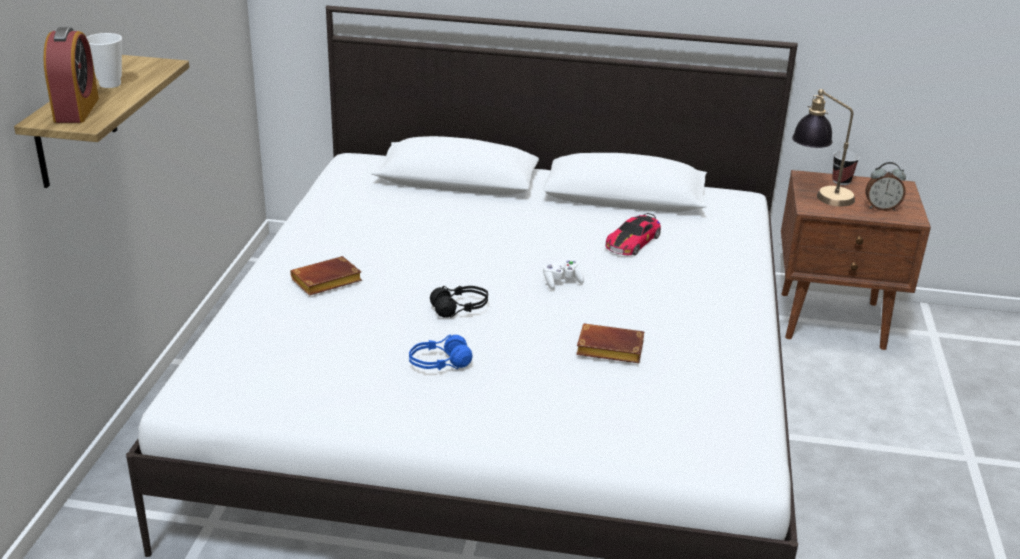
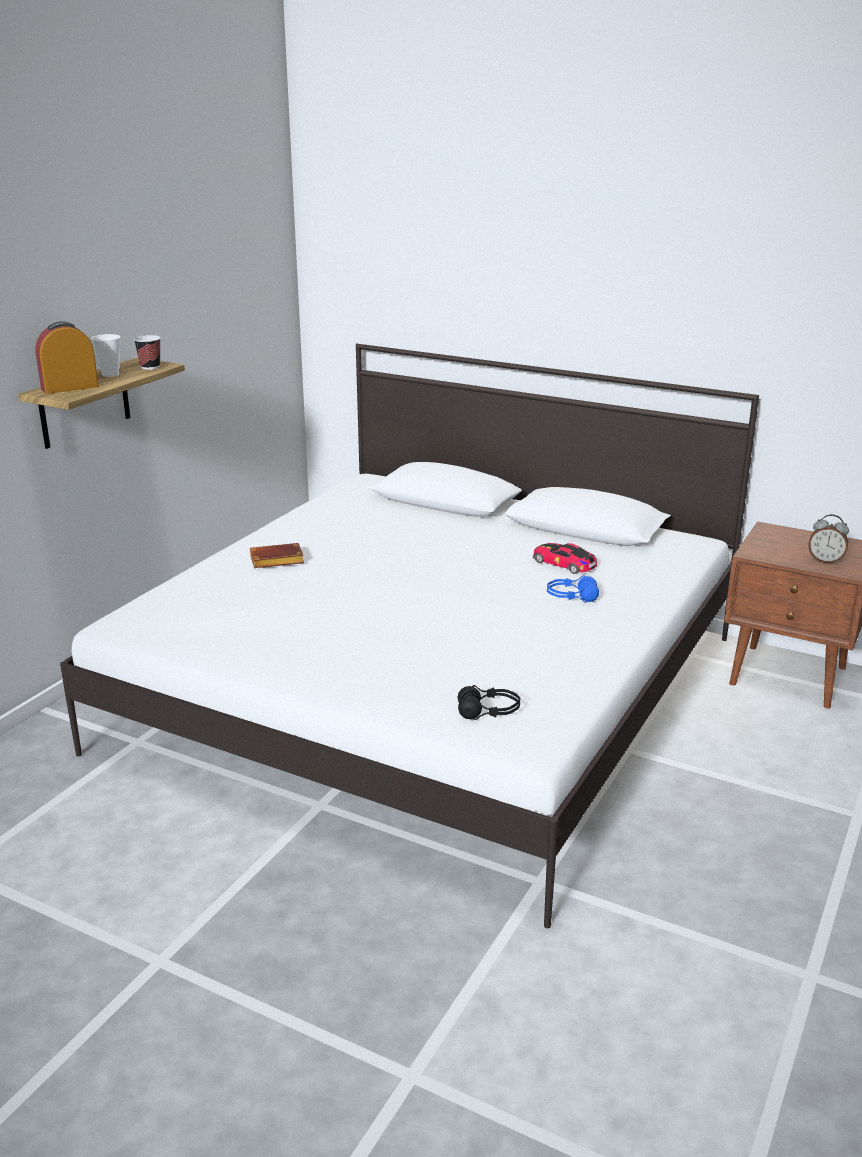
camera: 20 degrees right, 5 degrees down
(76, 109) = (70, 388): alarm clock -> alarm clock turned 135 degrees counterclockwise
(439, 363) = (322, 629): blue headphones -> blue headphones (571, 597)
(460, 309) = (369, 593): black headphones -> black headphones (488, 712)
(561, 282) = (473, 585): white game controller -> none
(607, 350) = (474, 640): brown book -> none
(633, 242) = (564, 563): toy car -> toy car turned 75 degrees clockwise
(818, 195) = (767, 544): table lamp -> none
(841, 181) = (801, 535): cup -> cup (150, 367)

